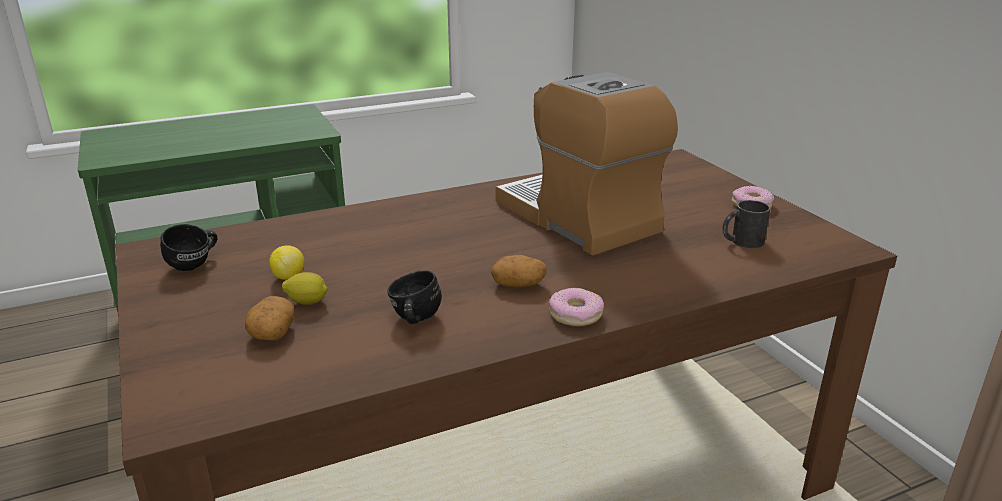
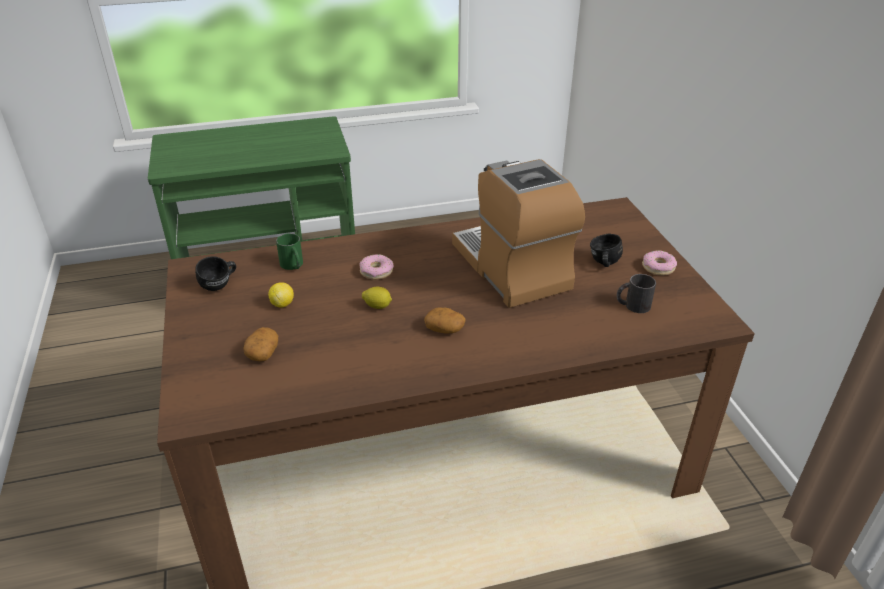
camera: 10 degrees right, 10 degrees up
(294, 237) = (293, 265): none -> green mug
(307, 302) = (291, 329): lemon -> lemon (377, 306)
(413, 320) = (360, 353): black mug -> black mug (603, 263)
(575, 314) = (477, 362): donut -> donut (376, 271)

